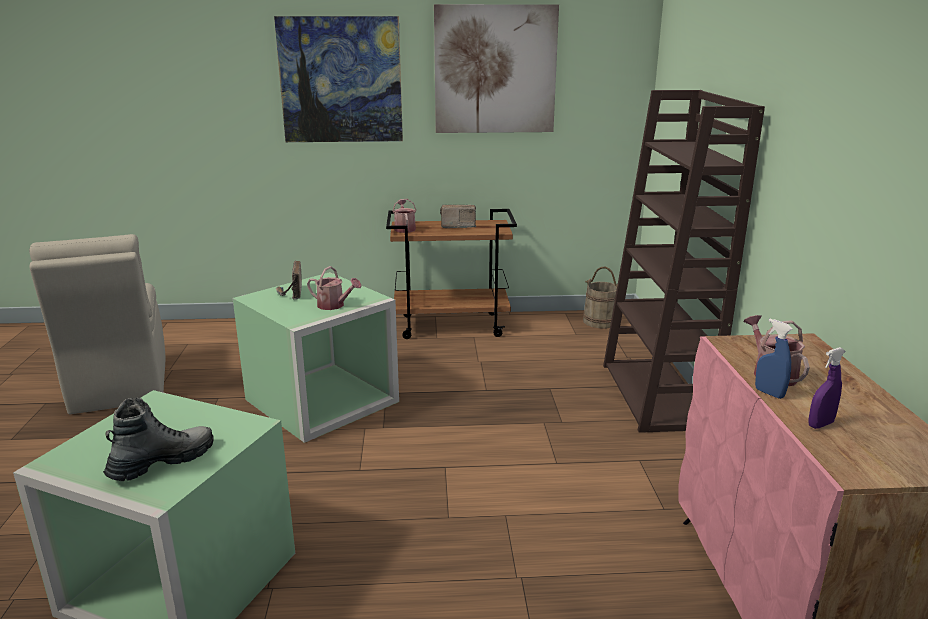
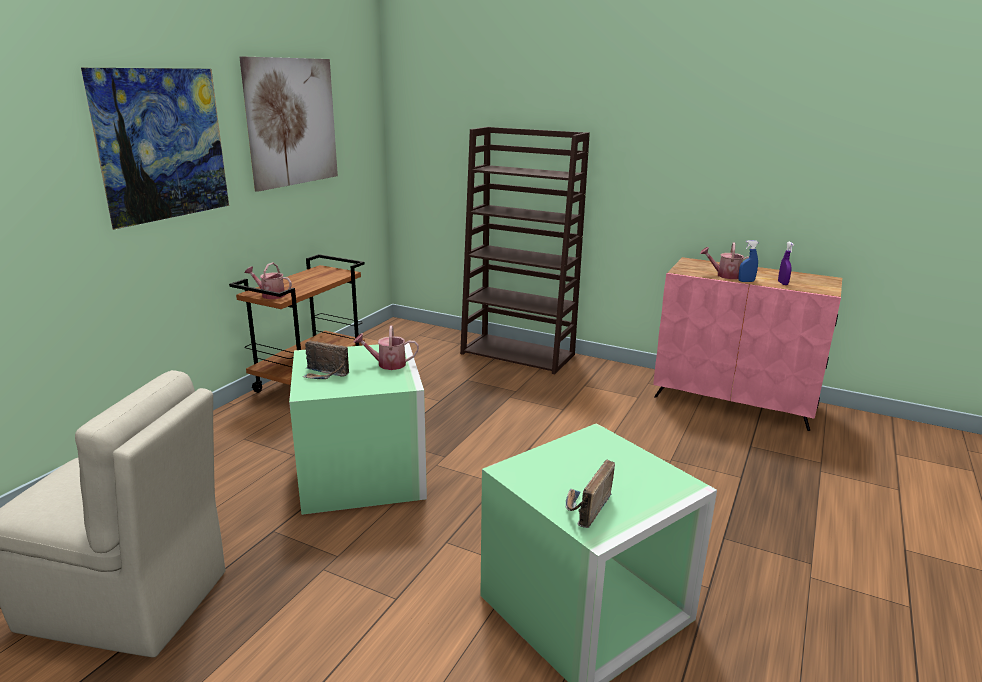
camera: 60 degrees left, 0 degrees up
(162, 462) = (632, 478): boot -> none
(334, 305) = (387, 364): watering can -> watering can turned 150 degrees counterclockwise
(457, 226) = (303, 280): radio -> radio (585, 509)
(600, 321) = (395, 331): beige bucket -> none

